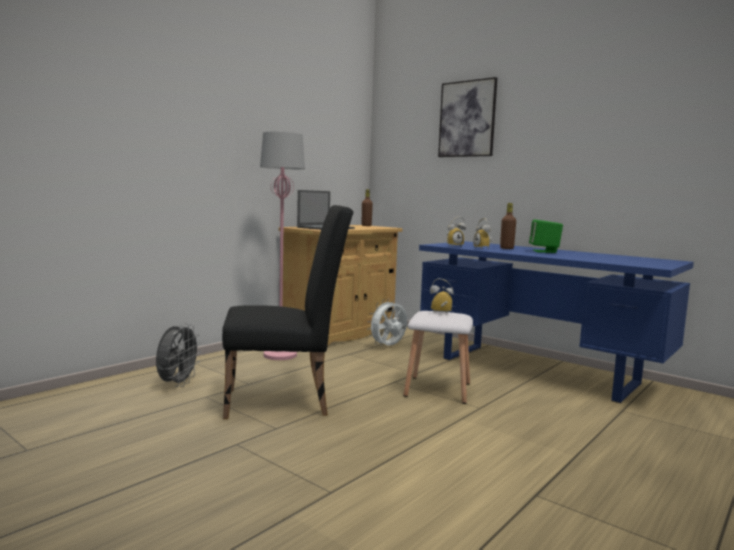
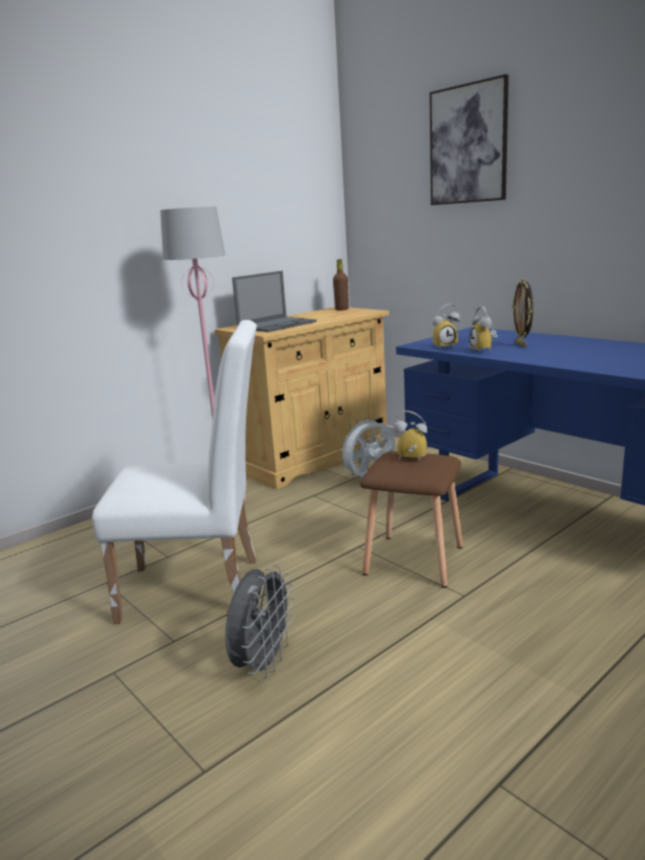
camera: 10 degrees right, 10 degrees up
(177, 384) = (81, 559): grey fan -> grey fan (263, 663)
(285, 401) = (203, 589): black chair -> white chair
(436, 389) = (412, 560): white stool -> brown stool
(506, 248) = (521, 345): brown bottle -> picture frame
(544, 251) = (575, 349): green speaker -> none

